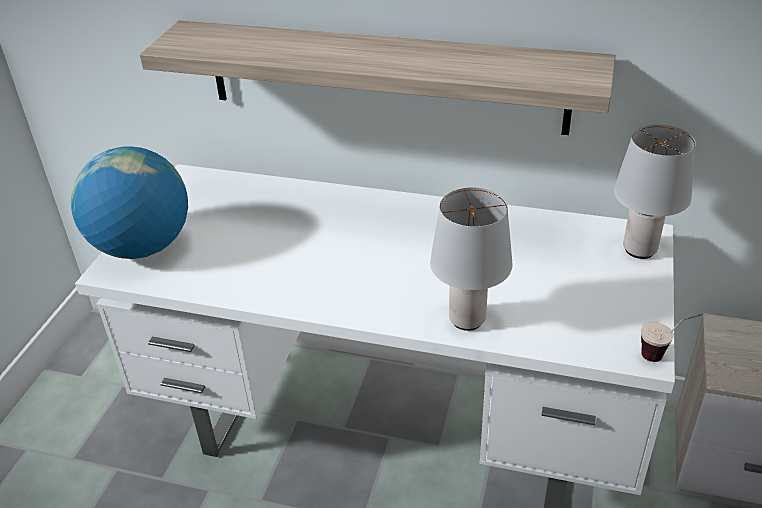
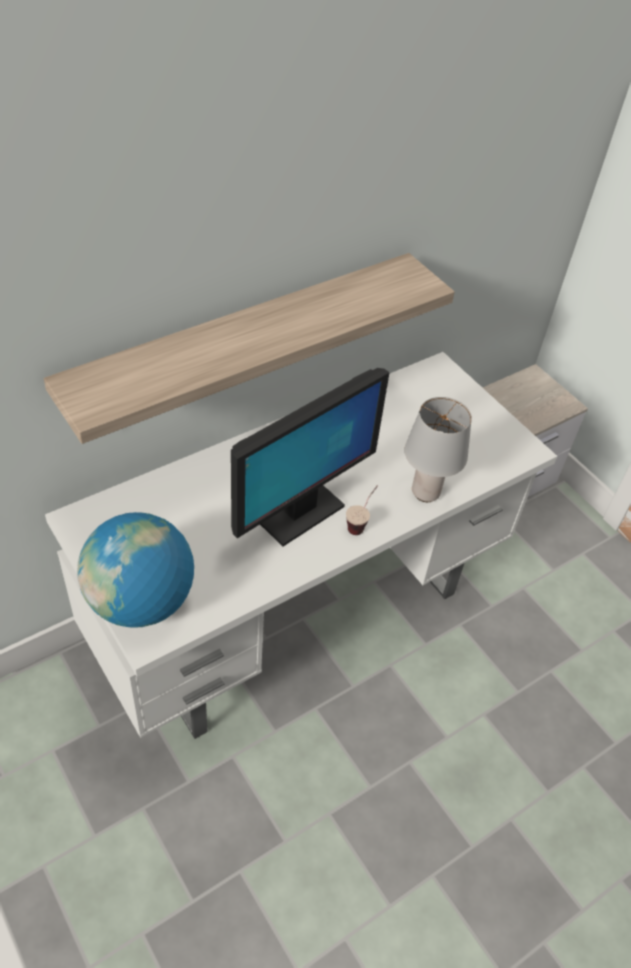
camera: 55 degrees left, 10 degrees up
(333, 264) = (299, 513): none -> monitor
(639, 249) = (447, 380): grey table lamp -> none
(664, 354) = (535, 442): cup -> cup (361, 523)

